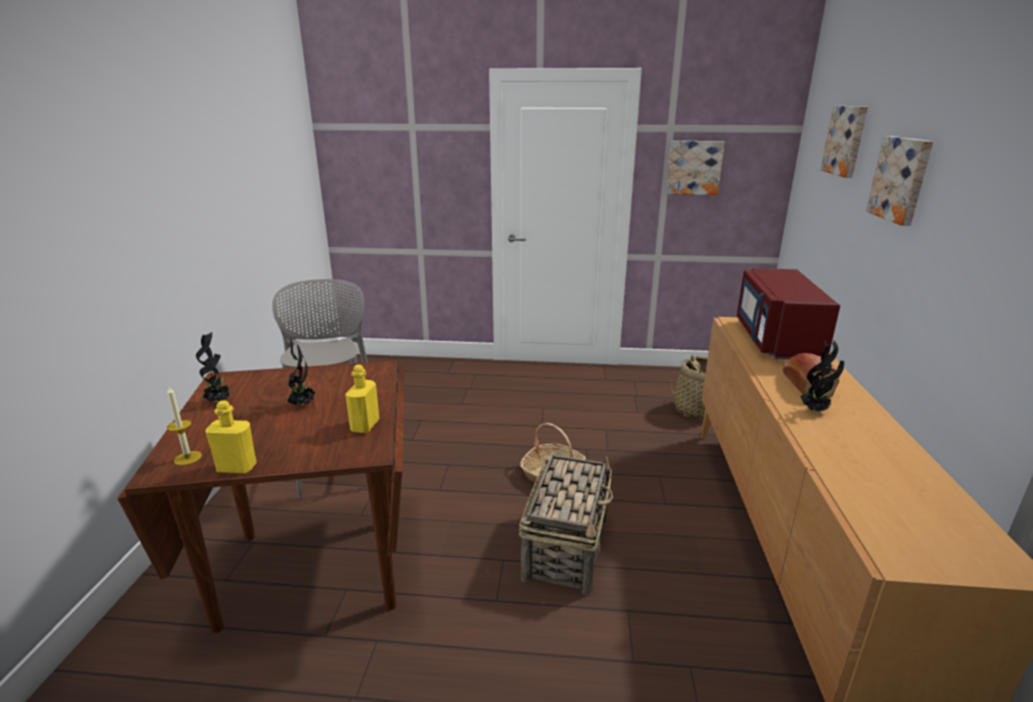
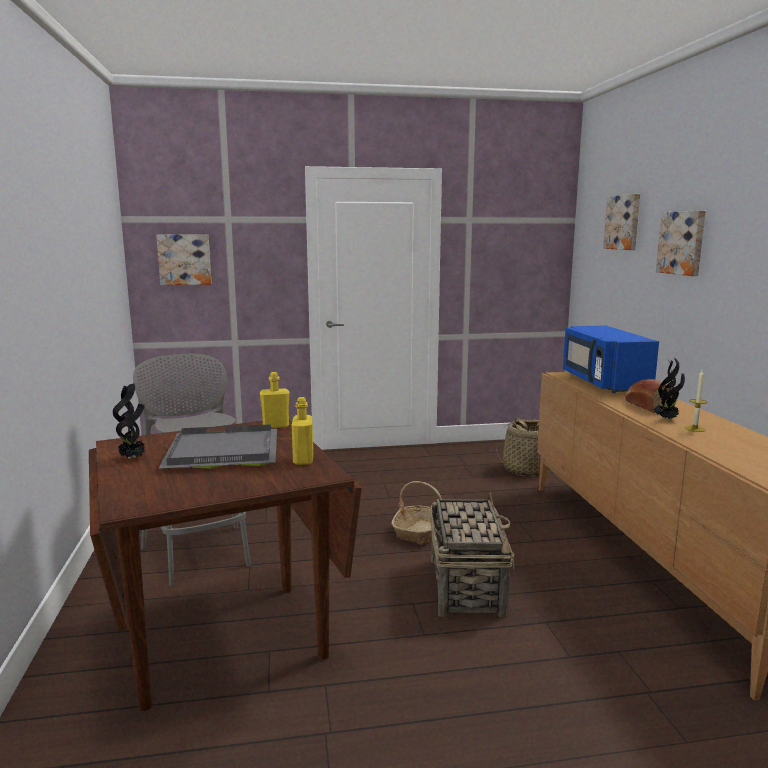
camera: 15 degrees left, 10 degrees down
(188, 458) = (145, 496): candle -> candle (695, 429)
(237, 468) = (205, 497): yellow bottle -> yellow bottle (276, 426)
(303, 404) = (225, 452): potted plant -> grey tray
(693, 167) = (491, 254): picture -> picture (184, 259)
(775, 340) = (603, 383): red microwave -> blue microwave

